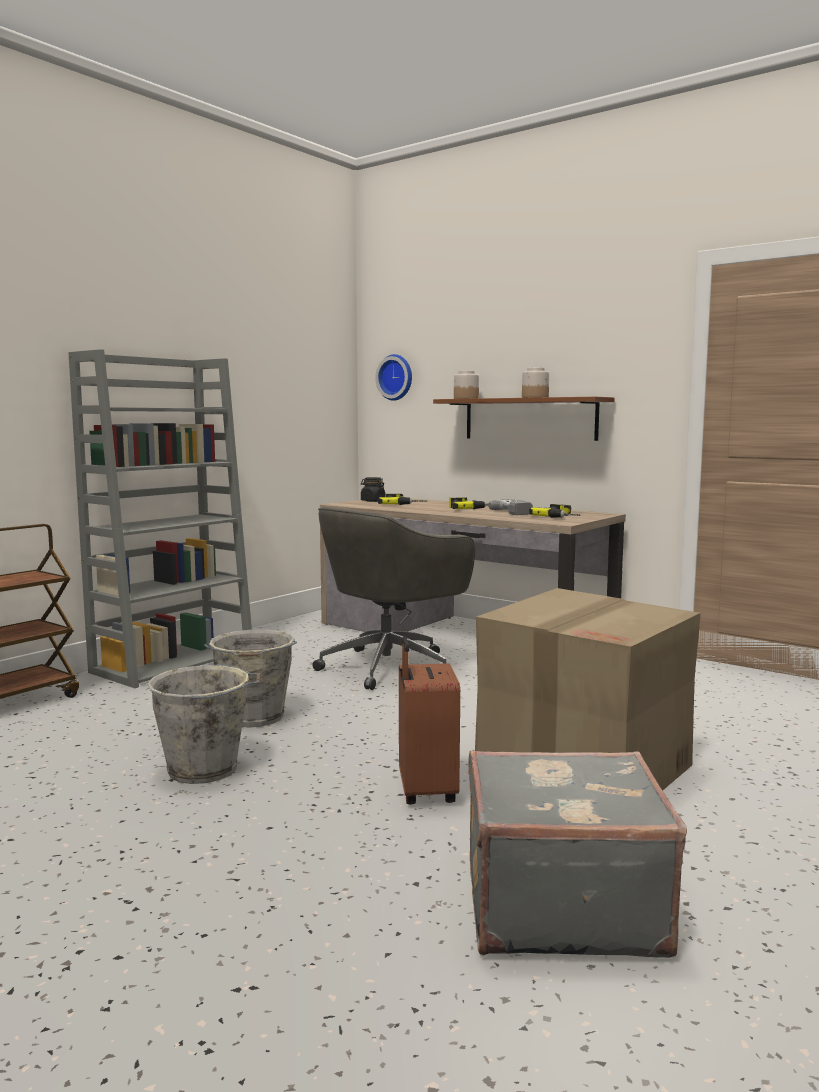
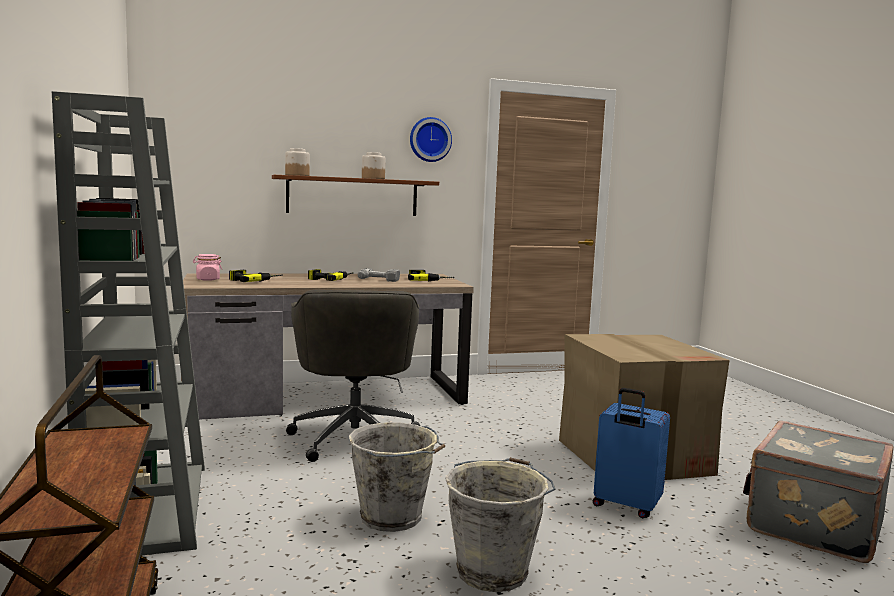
camera: 55 degrees left, 0 degrees up
(372, 501) = (207, 279): black jar -> pink jar
(396, 377) = (192, 147): wall clock -> wall clock (429, 139)
(425, 791) = (625, 506): brown suitcase -> blue suitcase

